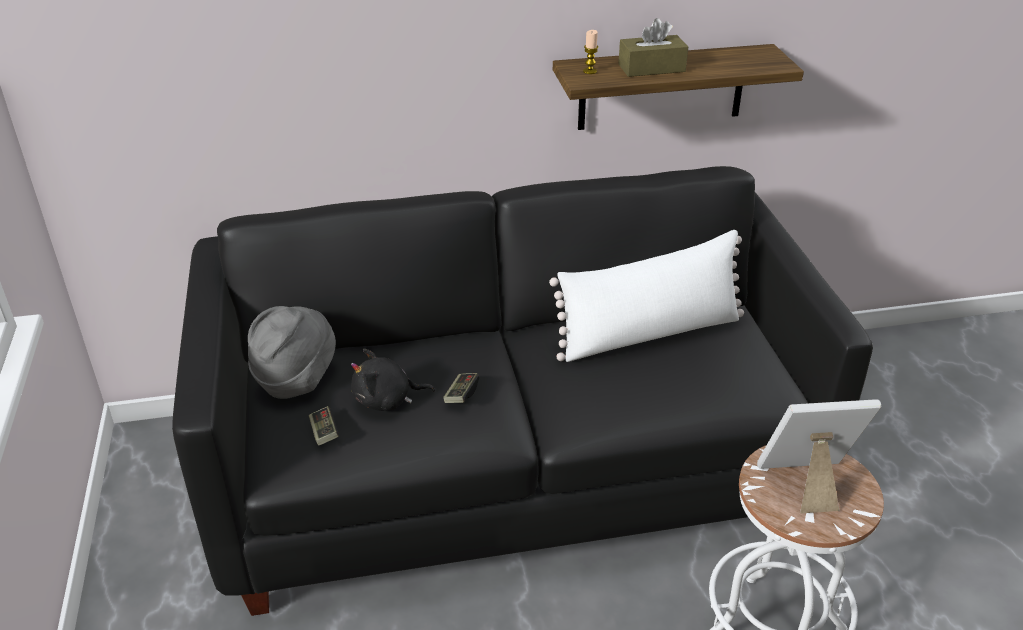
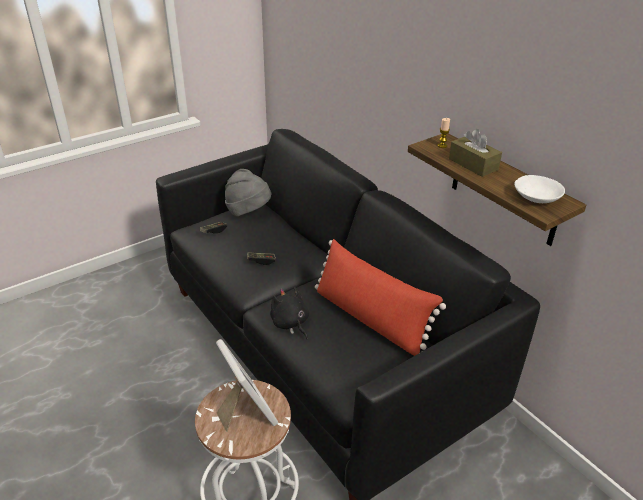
camera: 65 degrees right, 0 degrees up
(387, 400) = (245, 240): black plush toy -> black plush toy (290, 323)
(649, 334) = (370, 319): white pillow -> red pillow
(747, 59) = (536, 197): none -> white bowl

